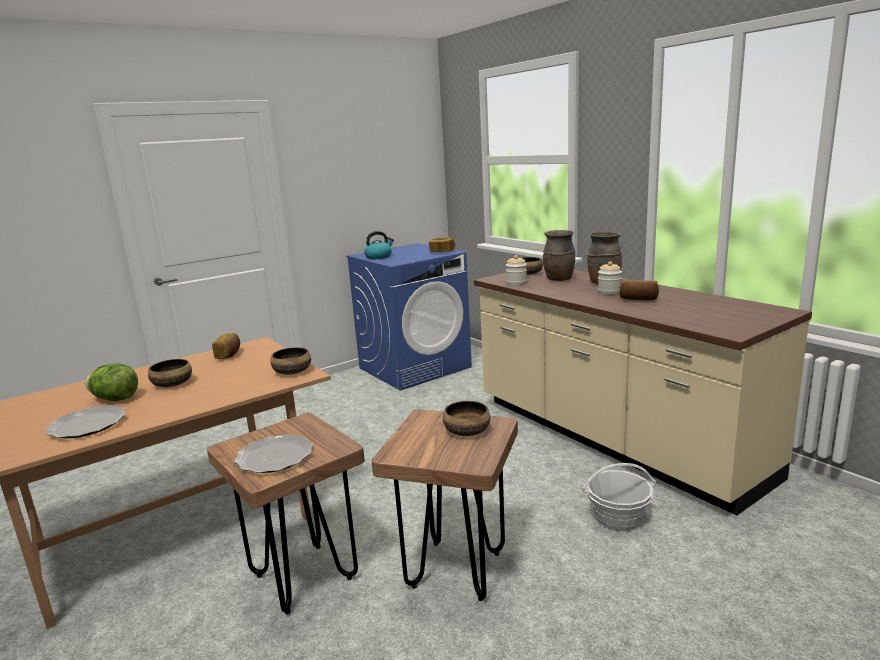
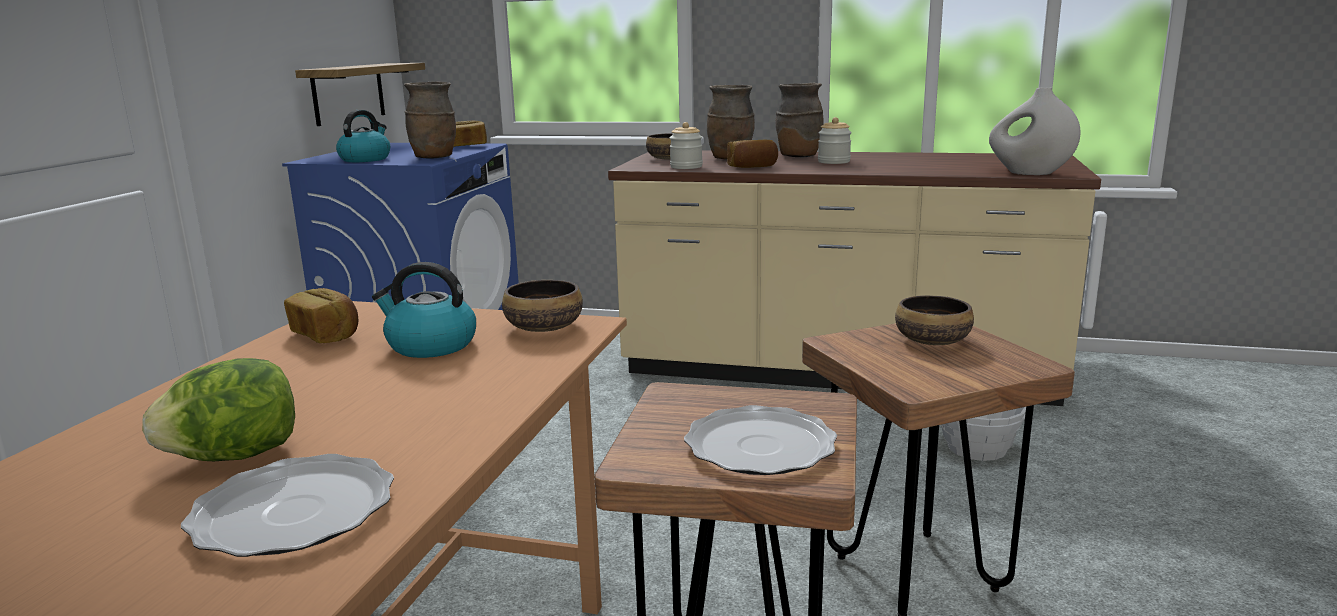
camera: 40 degrees left, 0 degrees up
(172, 384) = (321, 399): bowl -> none
(243, 369) = (430, 345): none -> kettle
(401, 216) = (348, 93): none -> shelf
(406, 260) = (435, 157): none -> brown vase
(638, 299) = (888, 163): bread -> bread (752, 167)
(702, 326) = (1030, 173): none -> white vase

